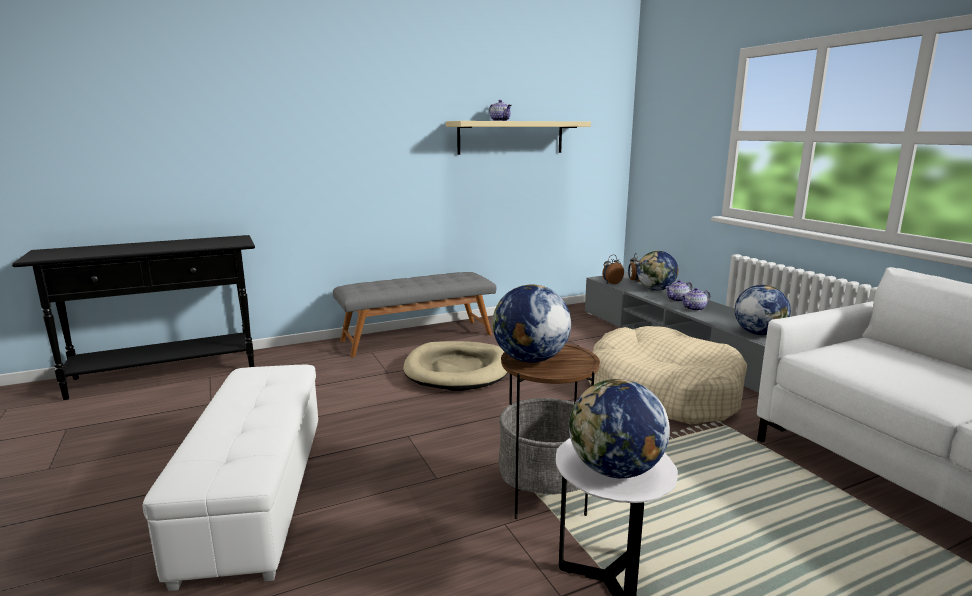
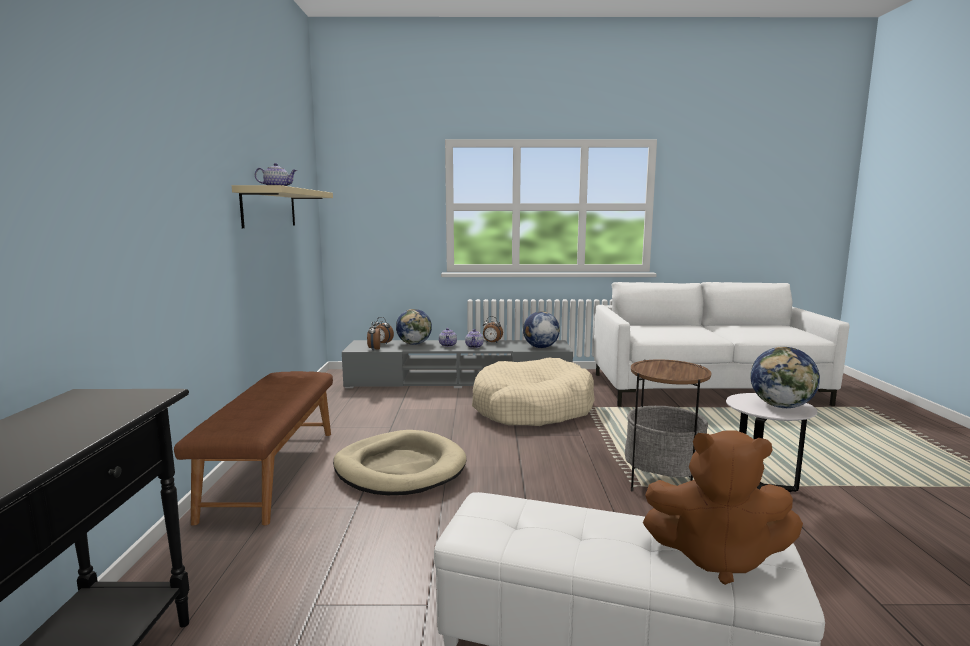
camera: 65 degrees left, 5 degrees down
(224, 453) = (716, 557): none -> brown plush toy
(417, 337) = (271, 471): grey bench -> brown bench
(530, 359) = (671, 373): globe -> none
(727, 312) = (492, 342): none -> alarm clock

